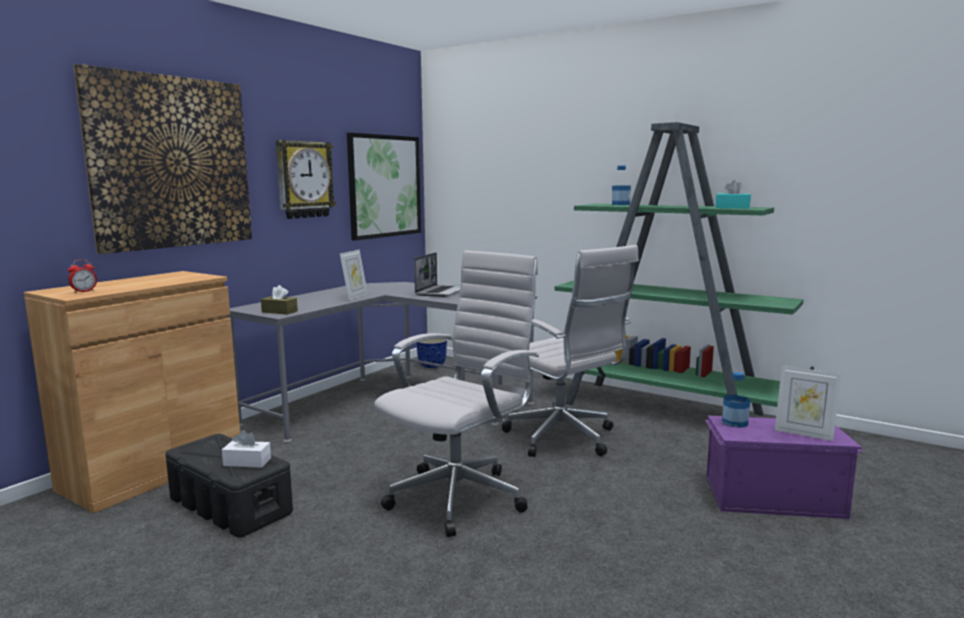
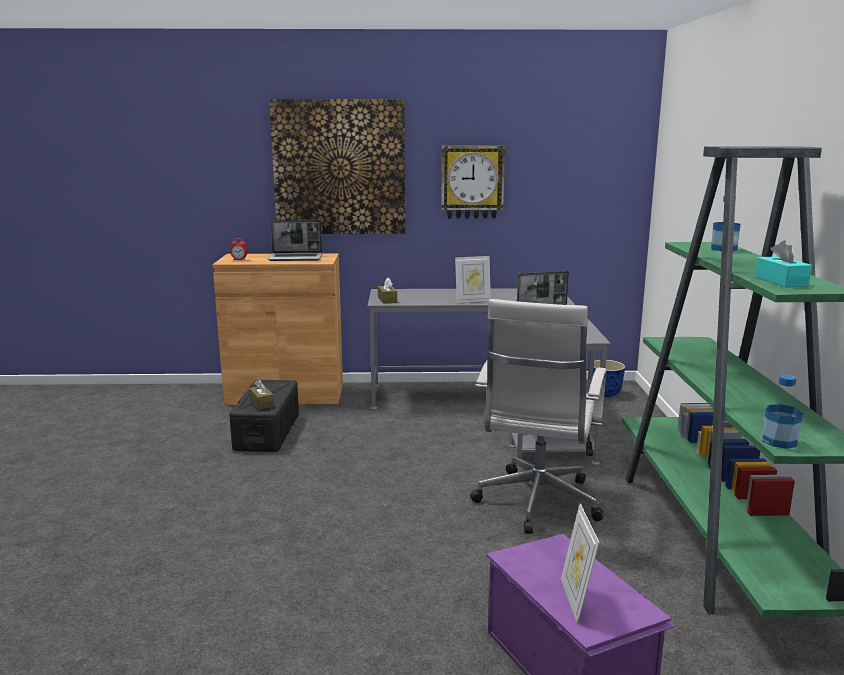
camera: 55 degrees right, 5 degrees up
(157, 279) = (296, 258): none -> laptop
(247, 462) = (262, 403): white tissue box -> brown tissue box
(384, 186) = (583, 190): picture -> none
(461, 496) = (365, 496): white office chair -> none
(734, 422) = (554, 551): bottle -> bottle (779, 441)

